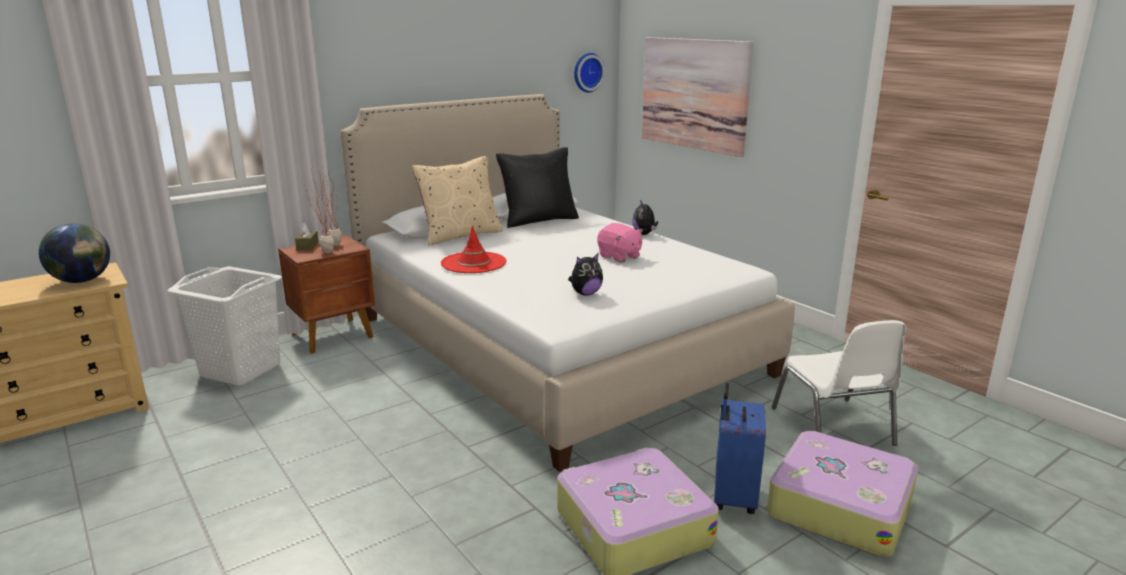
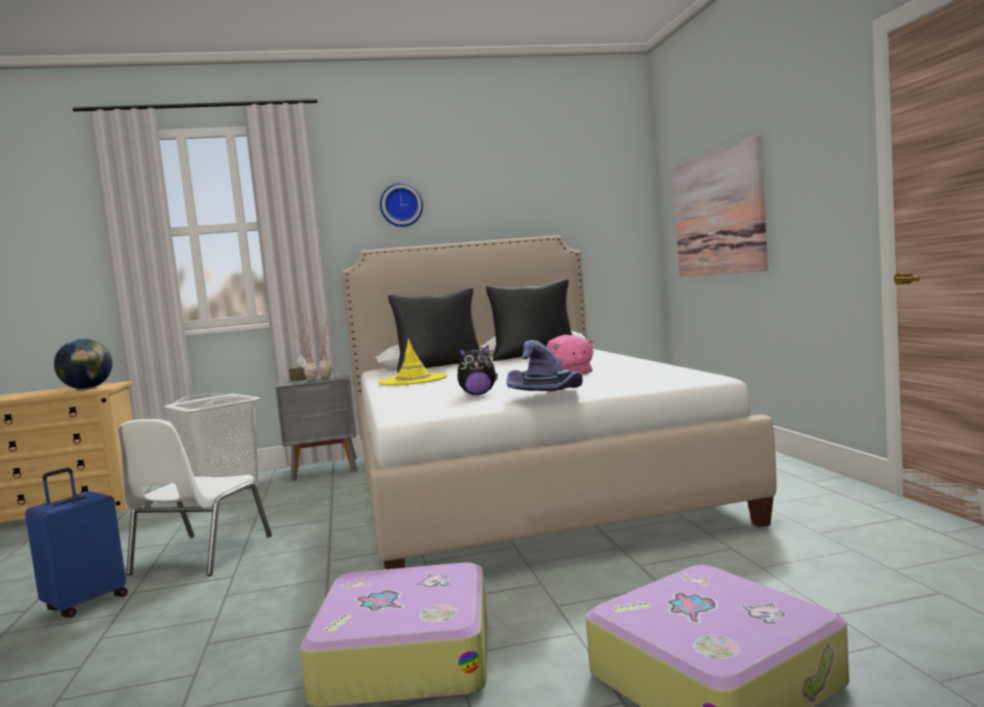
camera: 25 degrees right, 15 degrees down
(334, 336) = (326, 469): brown nightstand -> grey nightstand
(460, 235) = (439, 366): beige pillow -> black pillow
(473, 263) = (413, 380): red hat -> yellow hat
(587, 72) = (618, 214): wall clock -> wall clock (401, 205)
(644, 234) = (630, 359): plush toy -> none
(654, 298) = (548, 396): none -> purple hat
(732, 498) = (565, 645): blue suitcase -> blue suitcase (85, 603)
(833, 427) = (797, 585): white chair -> white chair (199, 556)

